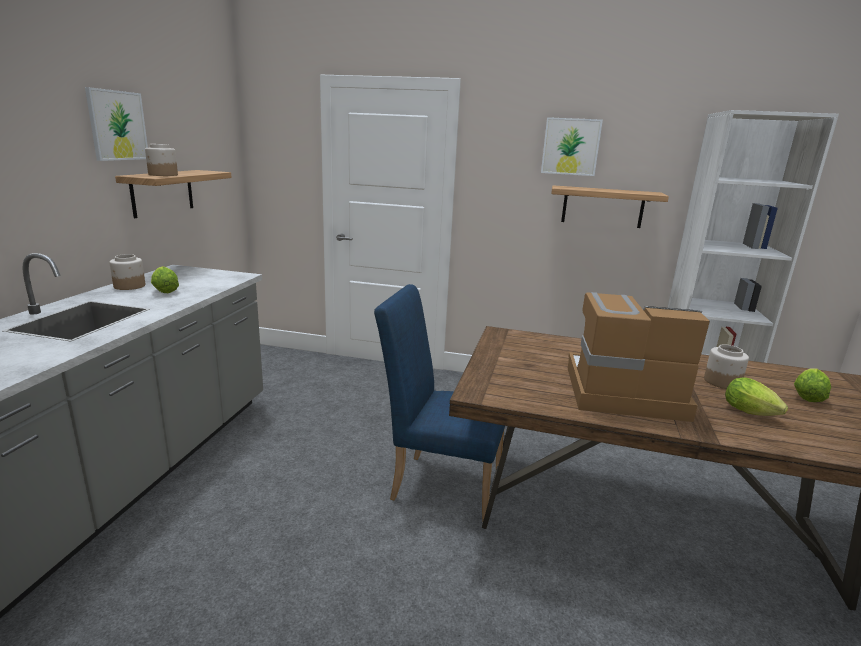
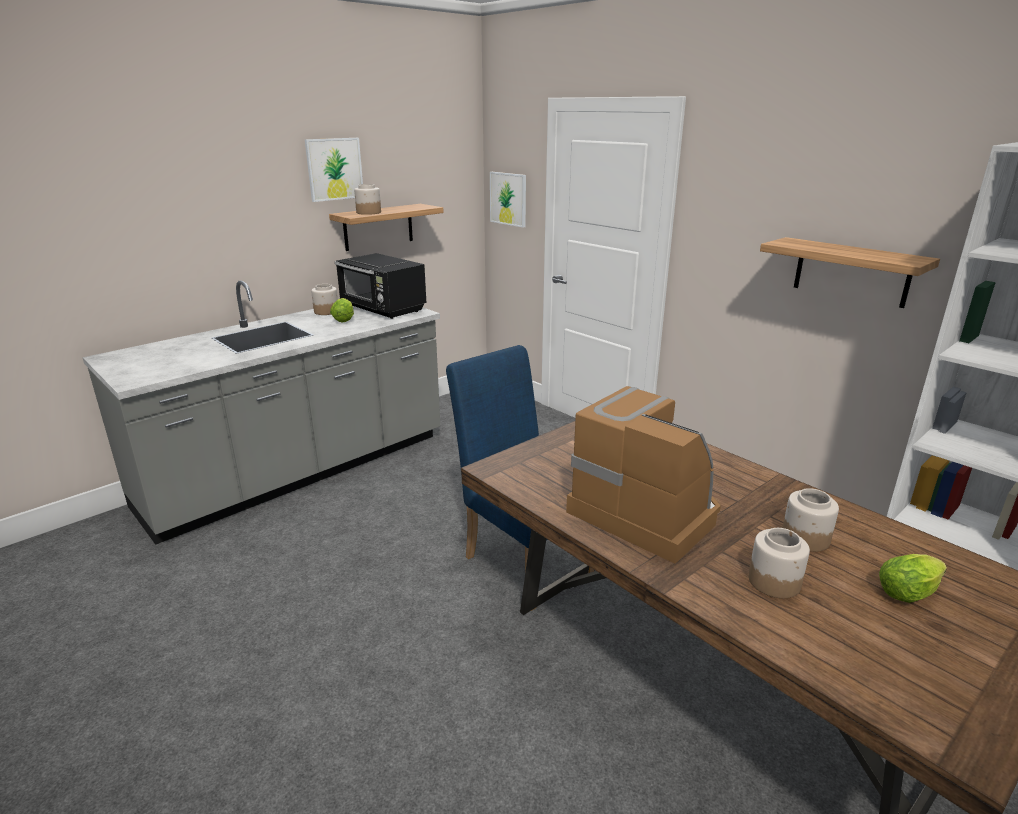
camera: 35 degrees right, 5 degrees up
(195, 277) = (383, 309): none -> black microwave
(570, 146) = (812, 186): picture -> picture (508, 199)
(752, 413) = (774, 581): lettuce -> jar

